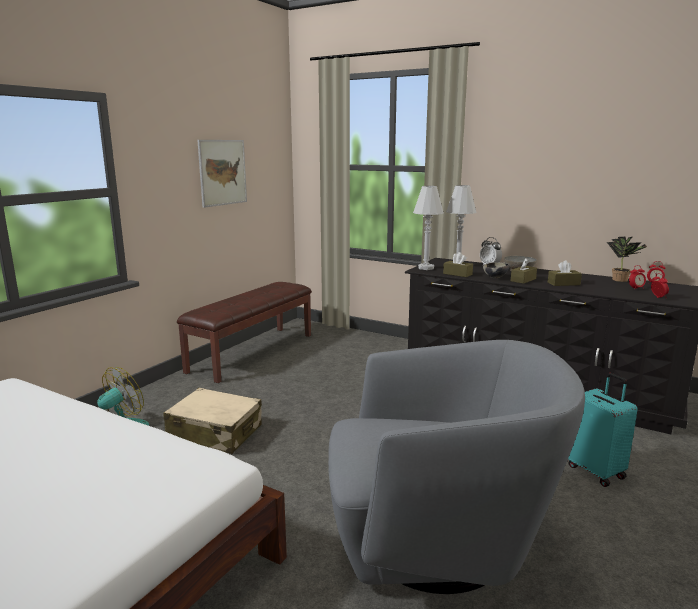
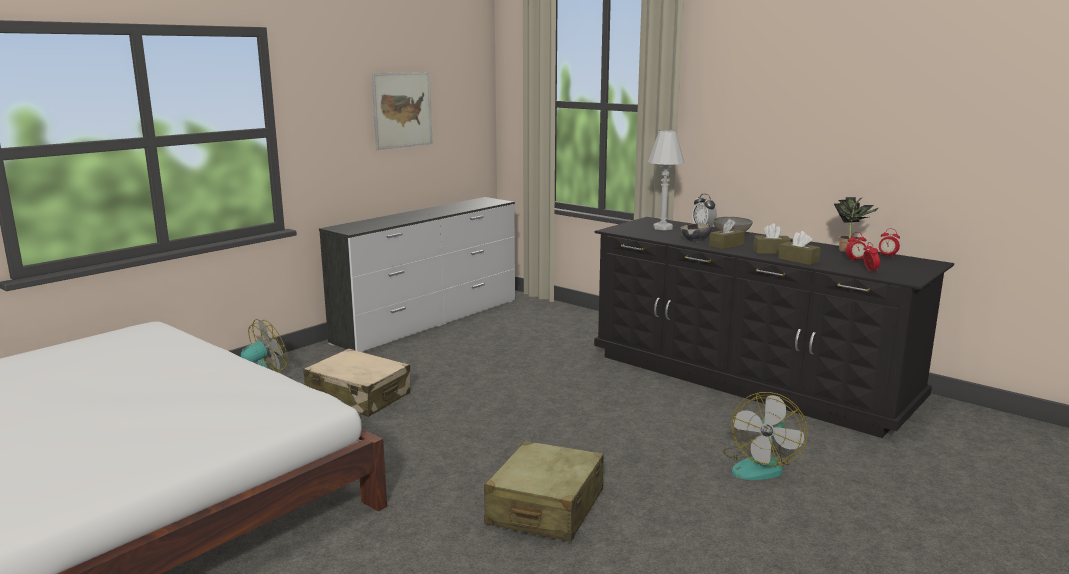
camera: 10 degrees right, 0 degrees up
(252, 352) = (429, 321): brown bench -> white dresser
(426, 268) = (622, 228): white table lamp -> none
(438, 540) = (545, 508): grey armchair -> beige suitcase
(457, 274) = (653, 236): brown tissue box -> brown tissue box (798, 260)
(596, 471) = (760, 465): turquoise suitcase -> fan

